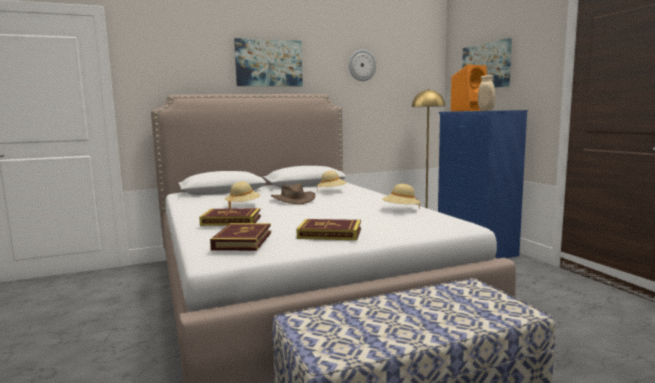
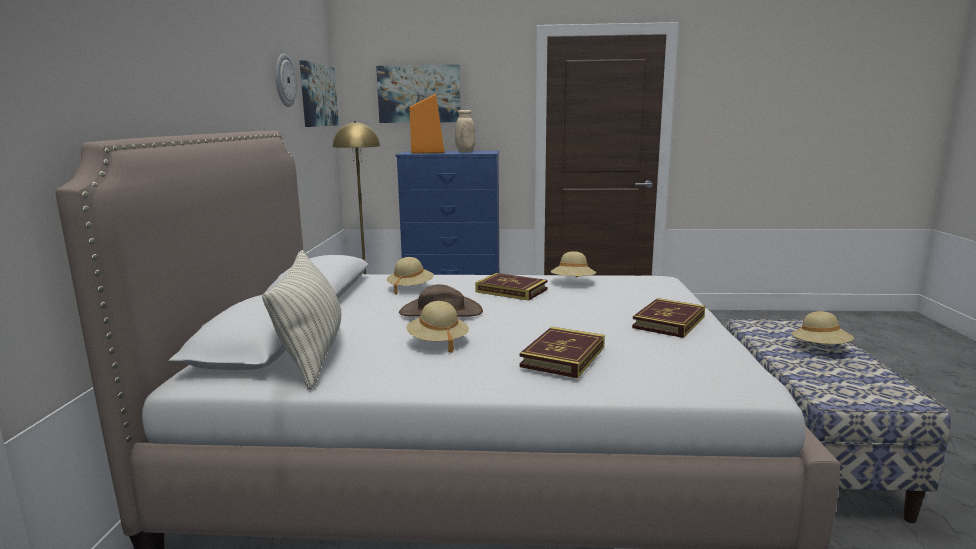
camera: 65 degrees left, 5 degrees up
(215, 196) = (312, 353): none -> pillow
(242, 241) = (693, 361): book -> book (511, 290)
(269, 63) = (201, 68): picture -> picture (318, 95)
(438, 316) = (820, 348): none -> beige hat

